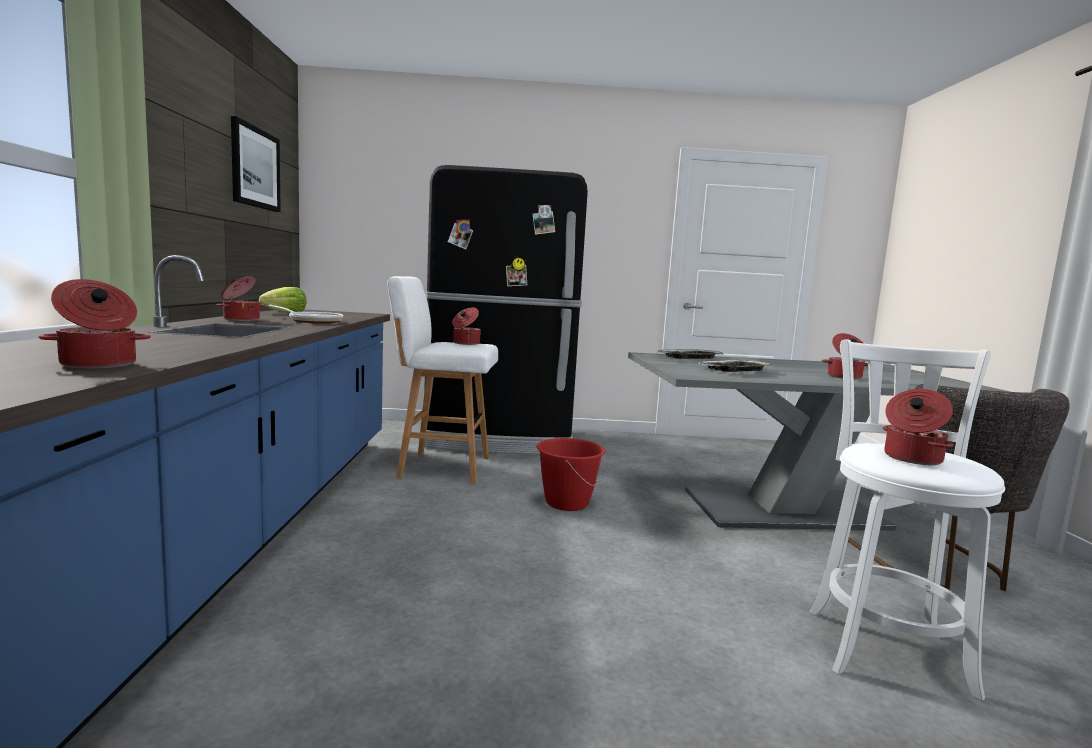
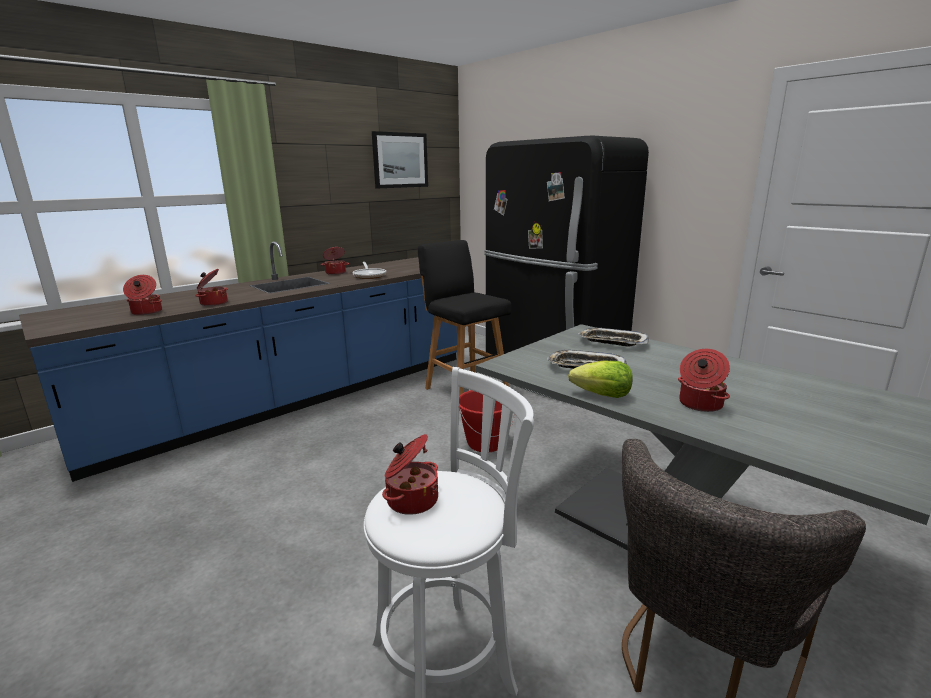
camera: 50 degrees right, 10 degrees up
(286, 313) = (391, 264): lettuce -> lettuce (602, 395)
(441, 467) = (465, 388): white stool -> black stool
(465, 343) = (477, 297): cooking pot -> cooking pot (213, 303)

